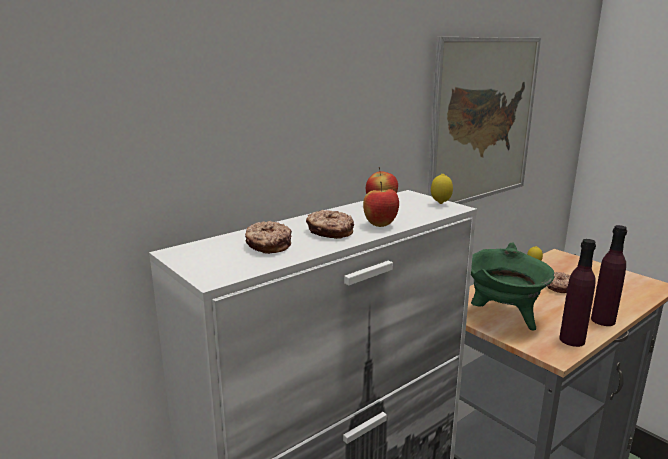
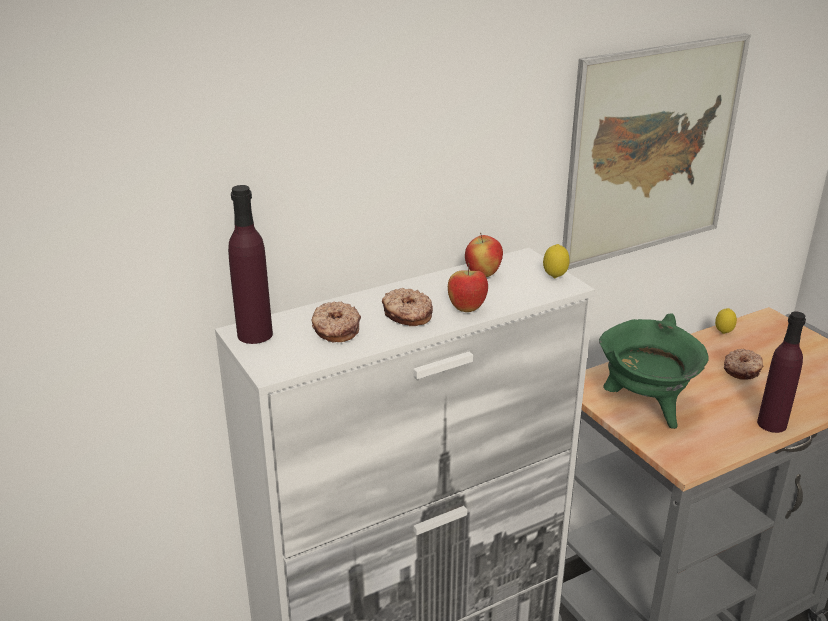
camera: 10 degrees right, 10 degrees up
(572, 340) = (716, 446): purple bottle -> purple bottle (255, 334)

